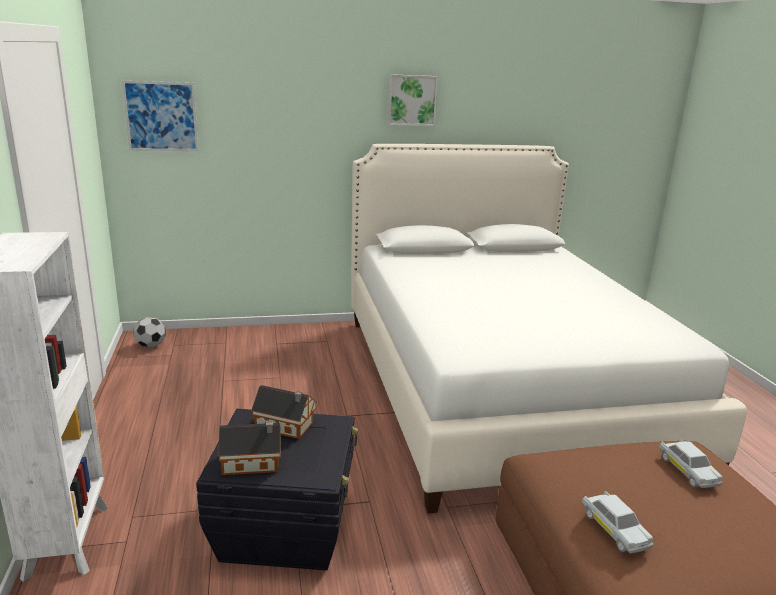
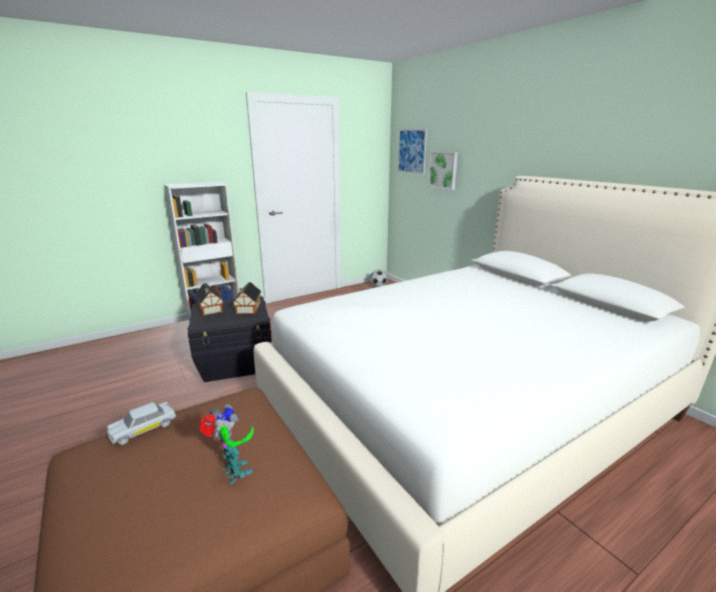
camera: 70 degrees right, 0 degrees up
(412, 100) = (563, 135): picture -> picture (443, 170)
(687, 470) = (234, 473): white toy car -> toy robot

